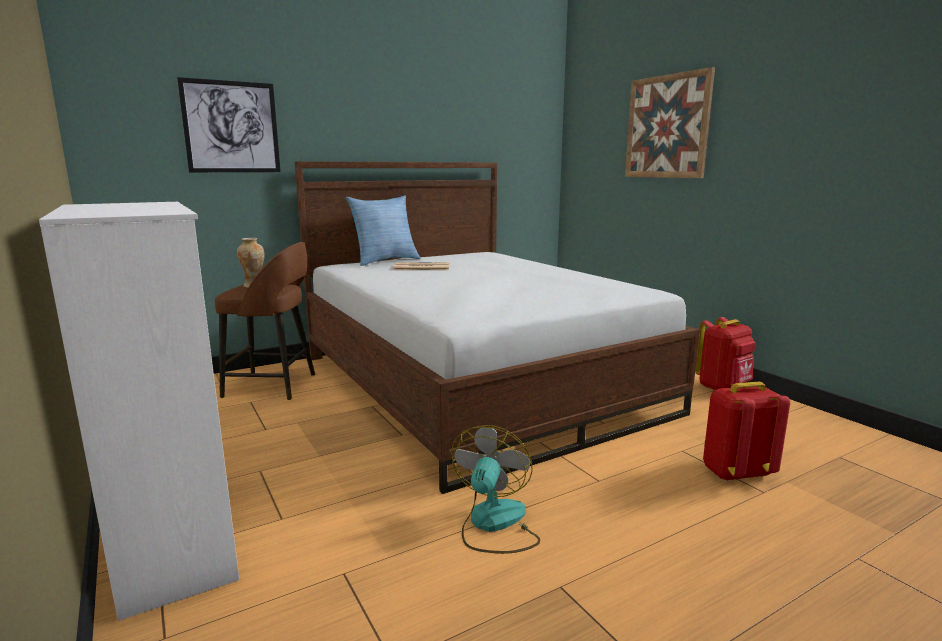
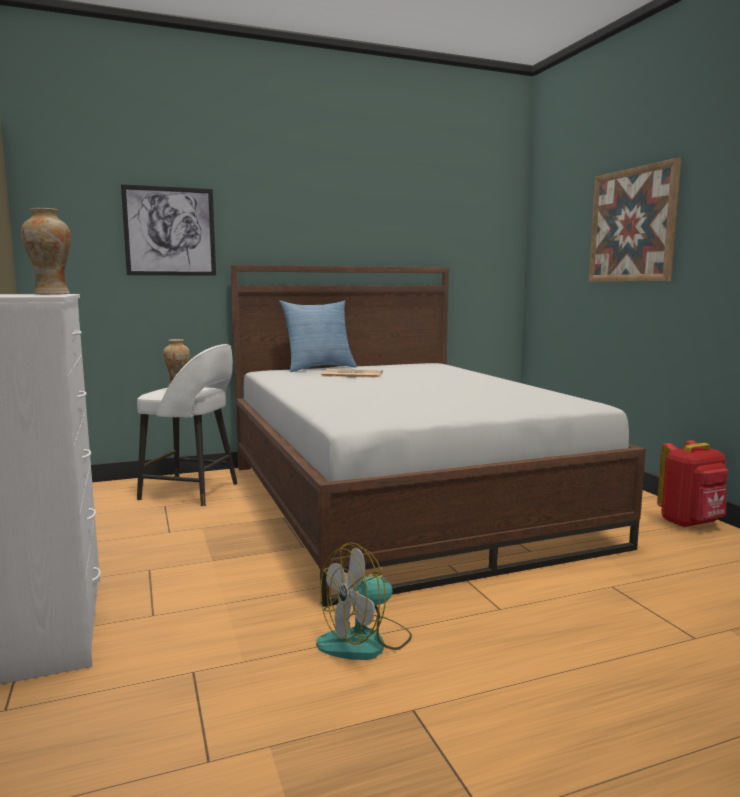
camera: 10 degrees right, 5 degrees down
(160, 205) = (51, 294): none -> vase
(273, 385) = (192, 492): brown stool -> white stool
(494, 524) = (365, 641): fan -> fan turned 150 degrees counterclockwise
(735, 472) = (668, 614): red backpack -> none

